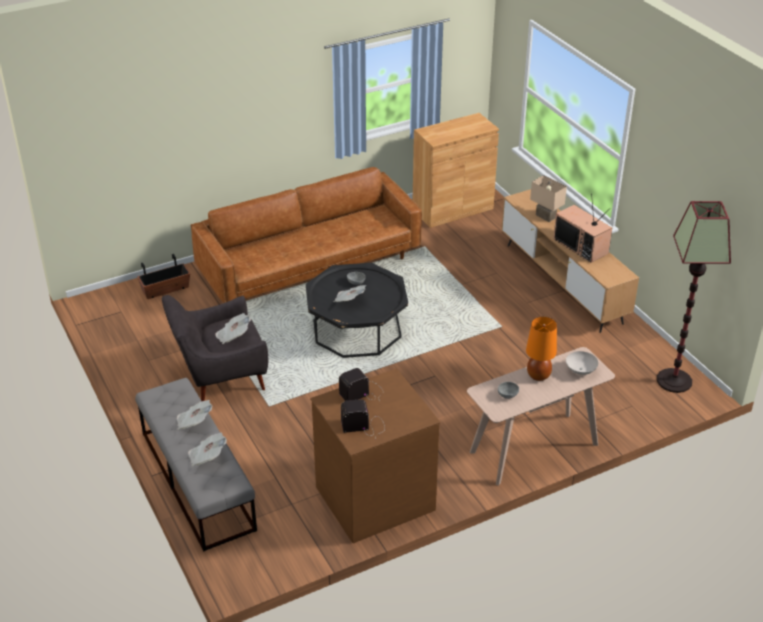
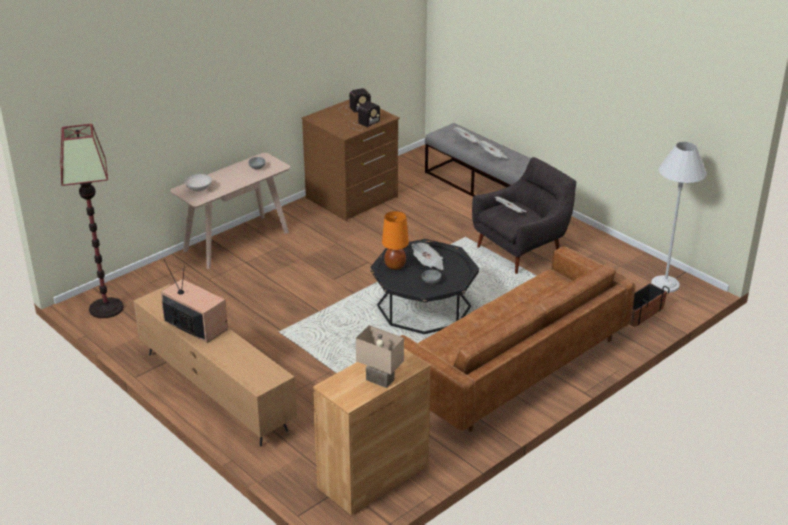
camera: 165 degrees right, 5 degrees down
(115, 313) = (665, 284): none -> white floor lamp
(538, 375) = (233, 182): orange table lamp -> orange table lamp (394, 266)
(545, 216) = (239, 356): beige table lamp -> beige table lamp (381, 379)

